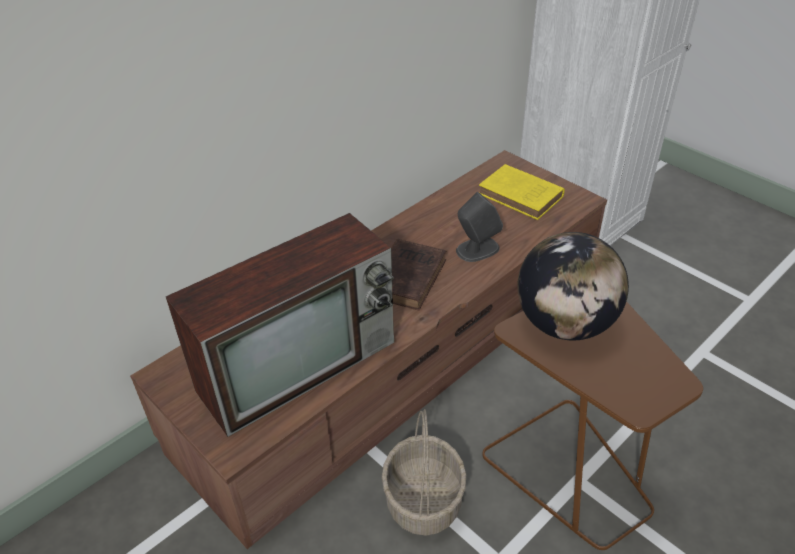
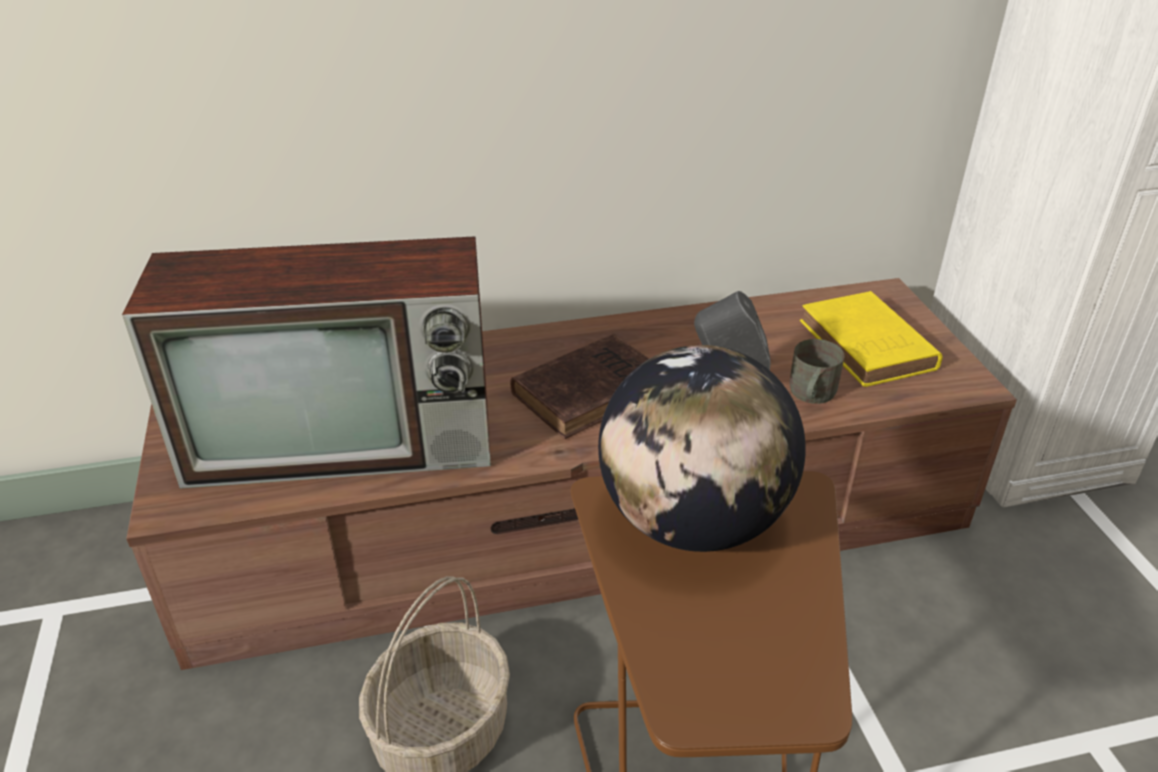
camera: 30 degrees right, 5 degrees down
(516, 234) = (810, 394): none -> grey mug

